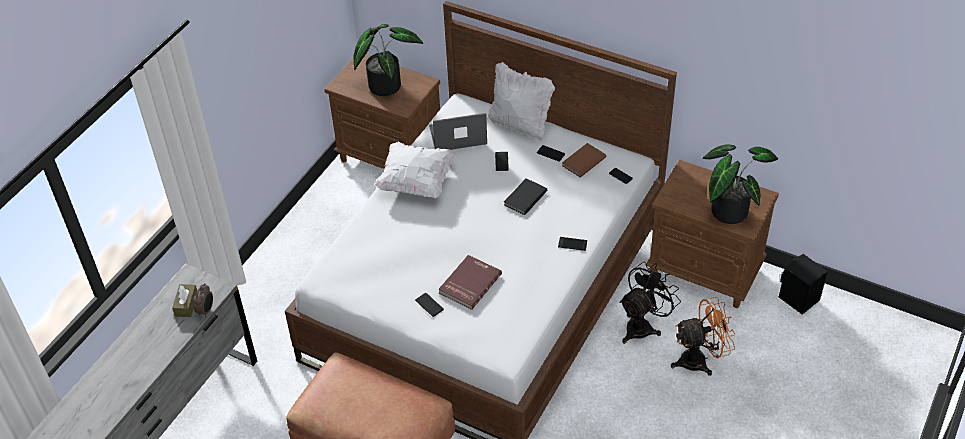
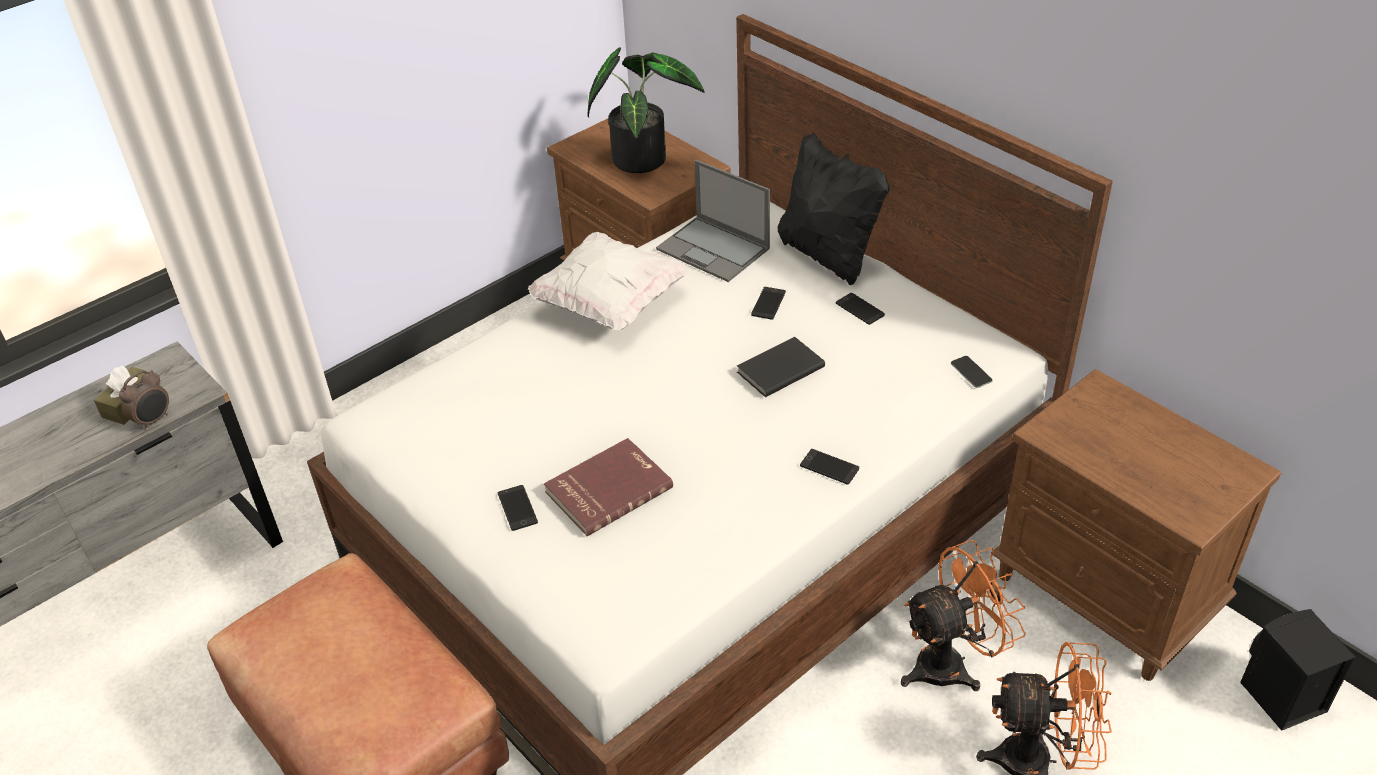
camera: 20 degrees right, 5 degrees down
(457, 135) = (714, 249): laptop -> laptop turned 150 degrees counterclockwise
(520, 125) = (828, 255): white pillow -> black pillow
(582, 161) = (911, 333): brown book -> none
(643, 326) = (951, 663): black fan -> orange fan
(729, 208) = (1165, 476): potted plant -> none

